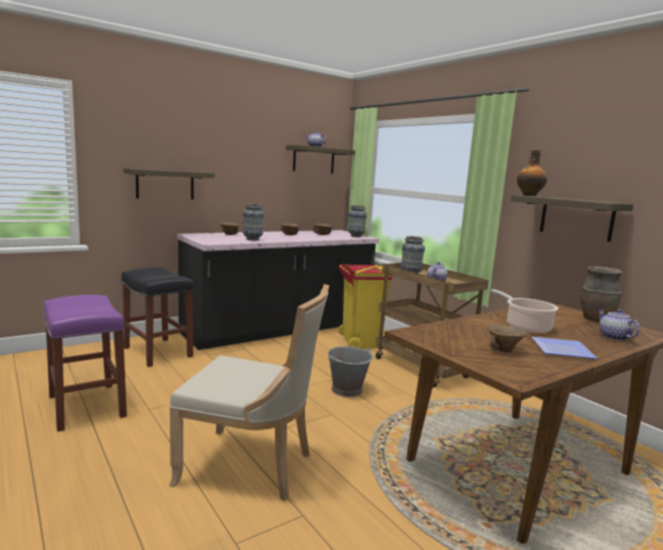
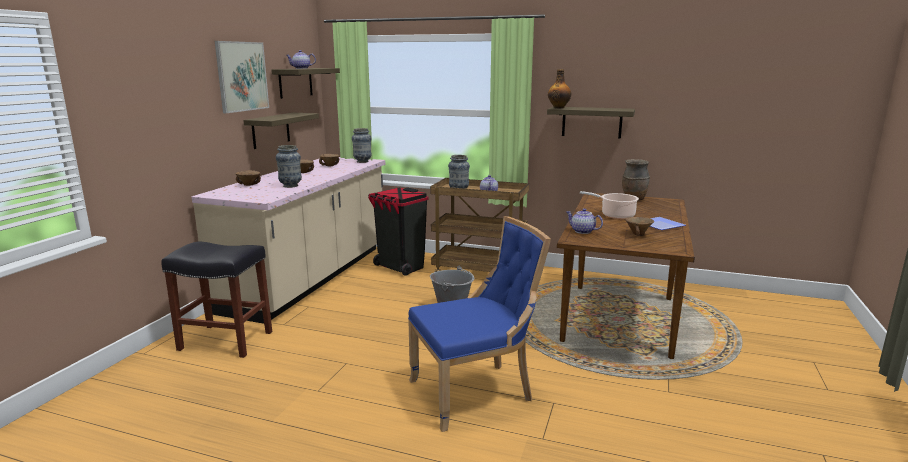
camera: 35 degrees left, 5 degrees up
(87, 406) = (253, 415): purple stool -> none
(165, 184) = (169, 137): shelf -> shelf (271, 130)
(251, 147) = (242, 76): none -> picture
(251, 467) = (476, 392): beige chair -> blue chair
(280, 329) = (311, 277): black counter -> beige counter
(360, 342) = (400, 267): yellow trash can -> black trash can
(613, 337) = (662, 209): teapot -> teapot (582, 231)

